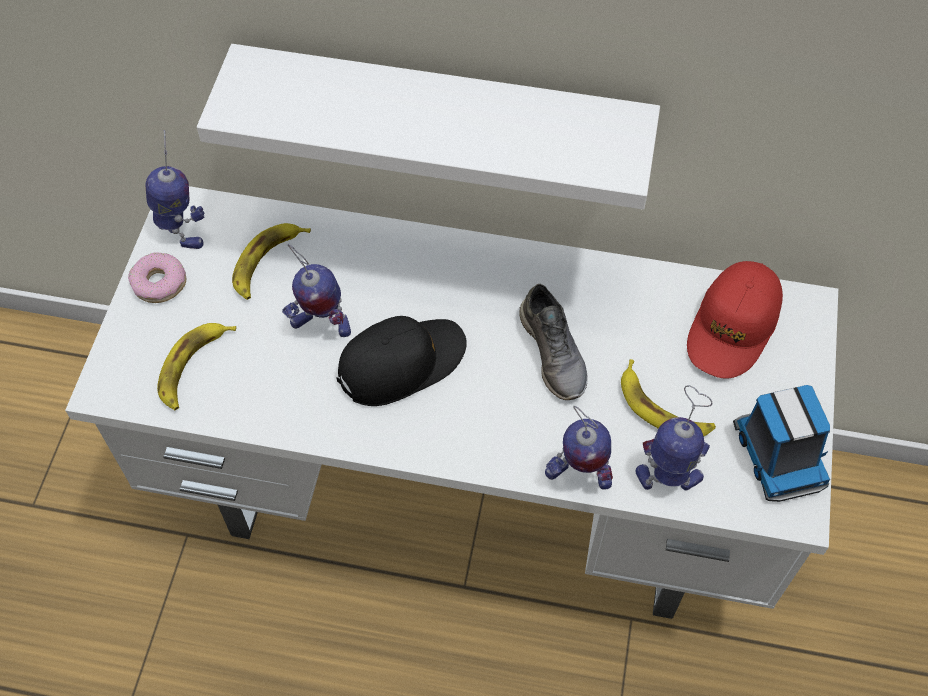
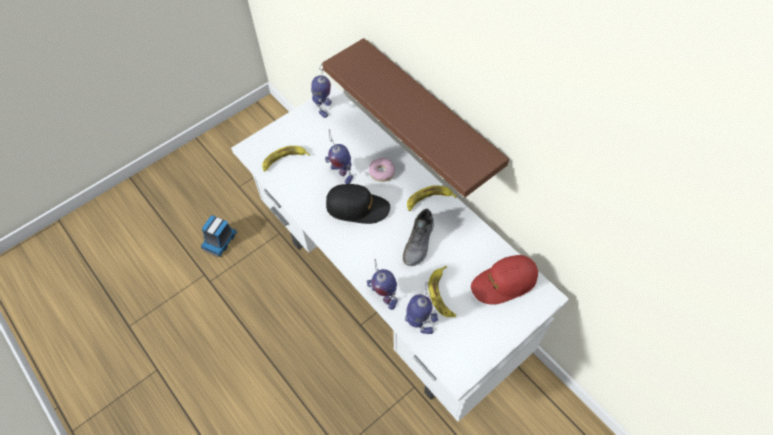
camera: 40 degrees right, 0 degrees up
(159, 283) = (300, 122): donut -> donut (382, 172)
(267, 263) = (343, 138): banana -> banana (429, 200)
(442, 116) = (430, 114): white shelf -> brown shelf
(778, 454) = (473, 347): toy truck -> toy truck (220, 240)

